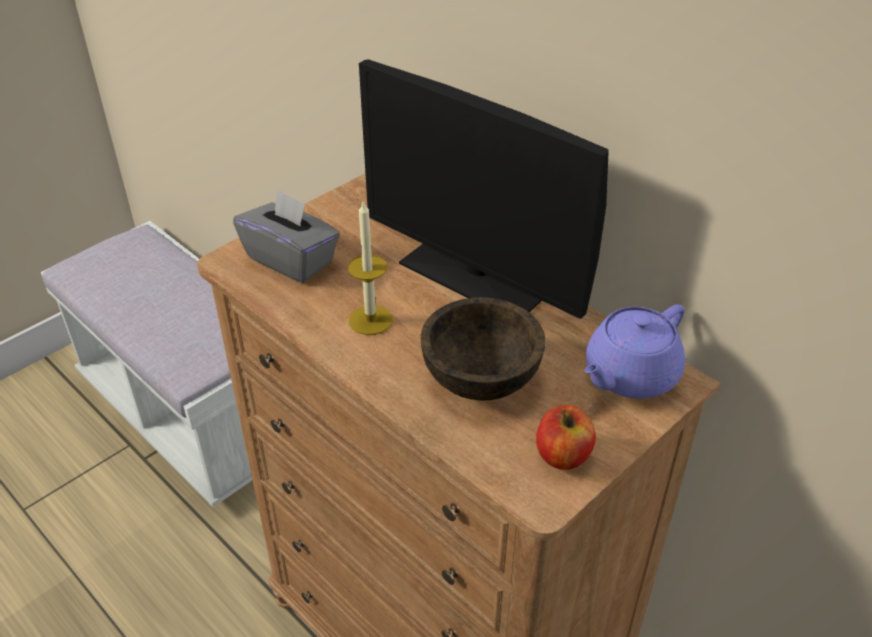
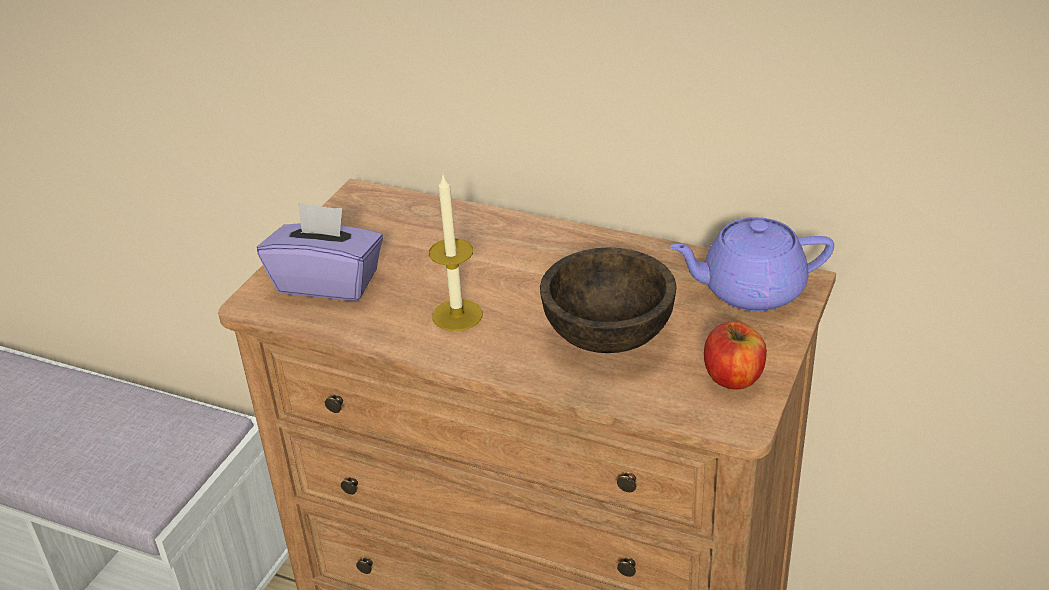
camera: 20 degrees left, 5 degrees down
(291, 259) = (328, 282): grey tissue box -> purple tissue box
(476, 275) = (540, 243): monitor -> none
(629, 375) = (750, 290): purple teapot -> purple teapot turned 60 degrees clockwise

